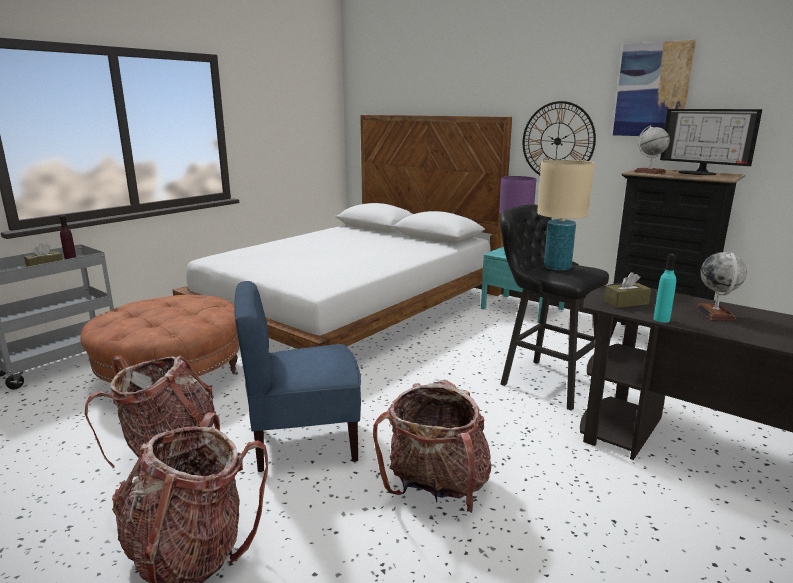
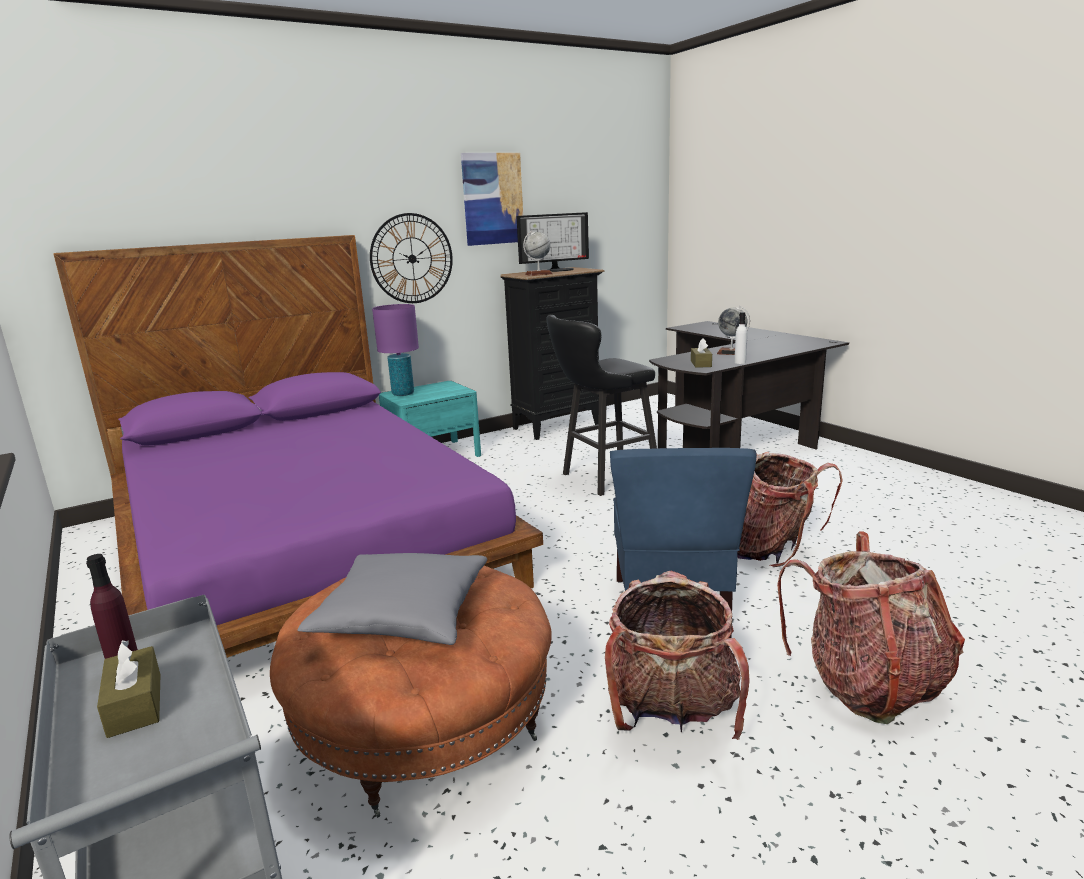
camera: 70 degrees left, 0 degrees up
(159, 311) = (403, 616): none -> grey pillow
(351, 308) = (305, 546): white bed -> purple bed
(557, 267) = (604, 365): beige table lamp -> none
(661, 319) = (740, 362): turquoise bottle -> white bottle

